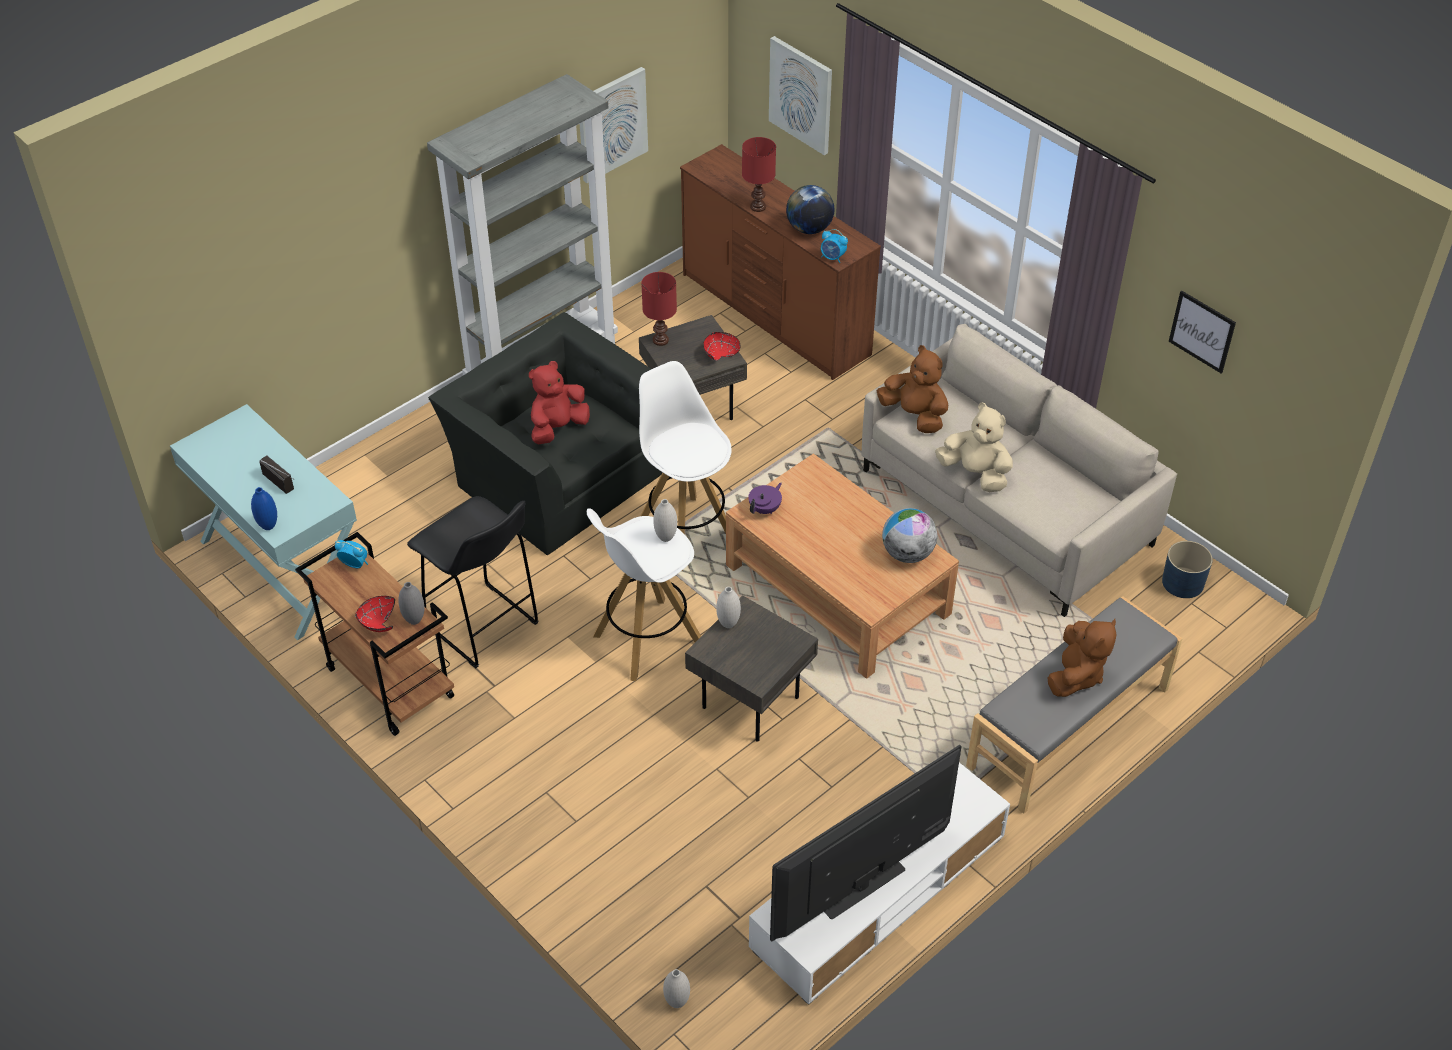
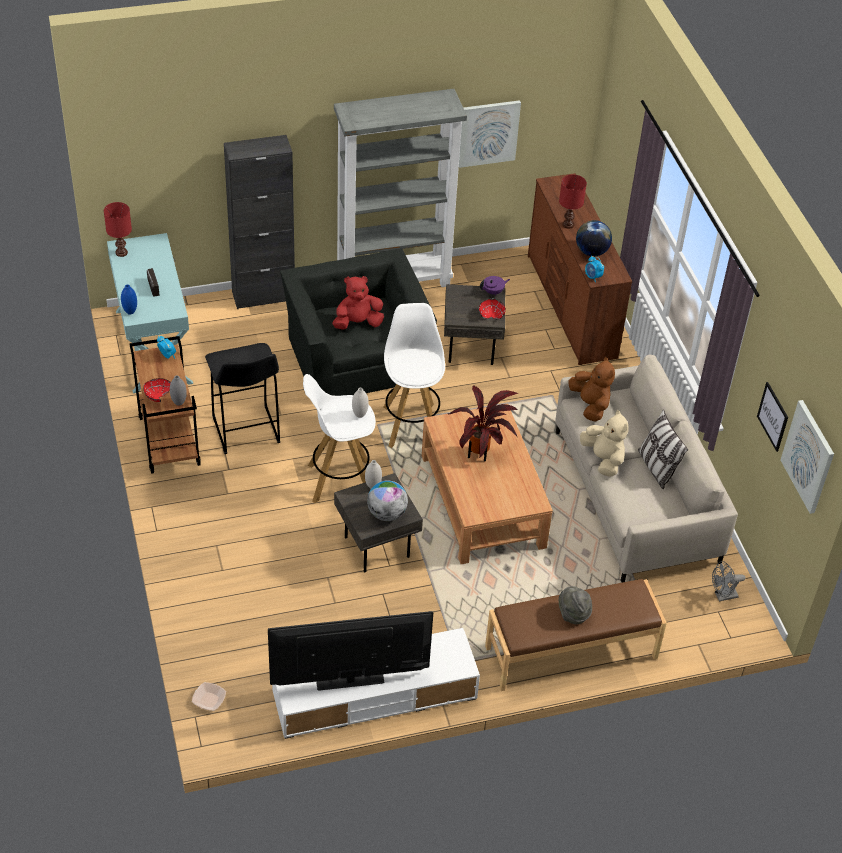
camera: 25 degrees right, 0 degrees up
(388, 446) = (263, 296): none -> black cabinet
(660, 340) = (458, 291): red table lamp -> red table lamp (121, 252)
(677, 1002) = (209, 700): white vase -> bowl
(765, 509) = (450, 426): purple teapot -> purple teapot (493, 292)
(801, 95) = (624, 156): picture -> picture (808, 456)
(827, 529) = (480, 454): none -> potted plant
(907, 553) = (521, 492): globe -> globe (387, 513)
(1042, 458) = (656, 468): none -> pillow
(1069, 728) = (571, 653): grey bench -> brown bench
(1076, 675) = (573, 613): brown plush toy -> grey hat
(1183, 583) = (722, 596): blue planter -> grey fan

